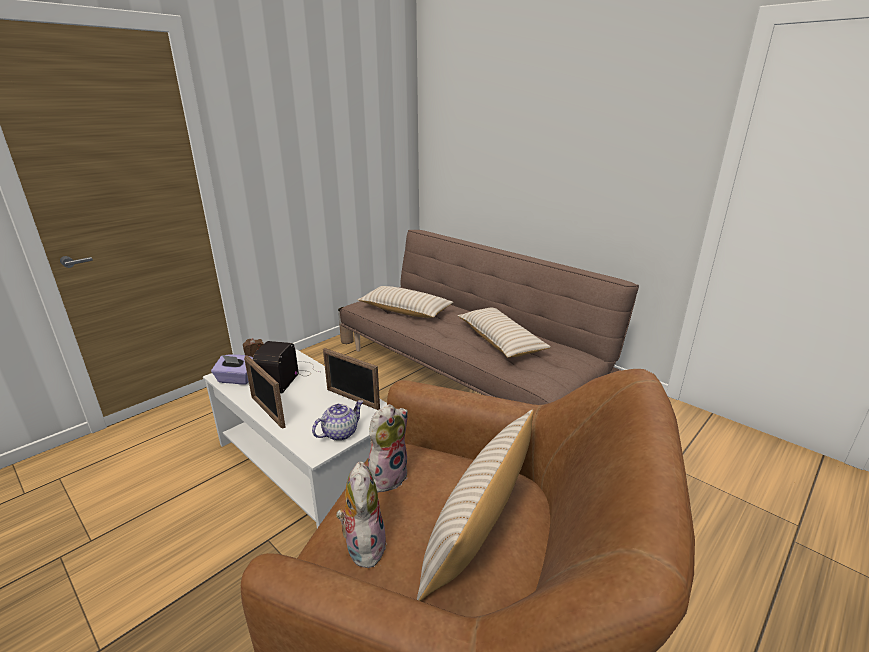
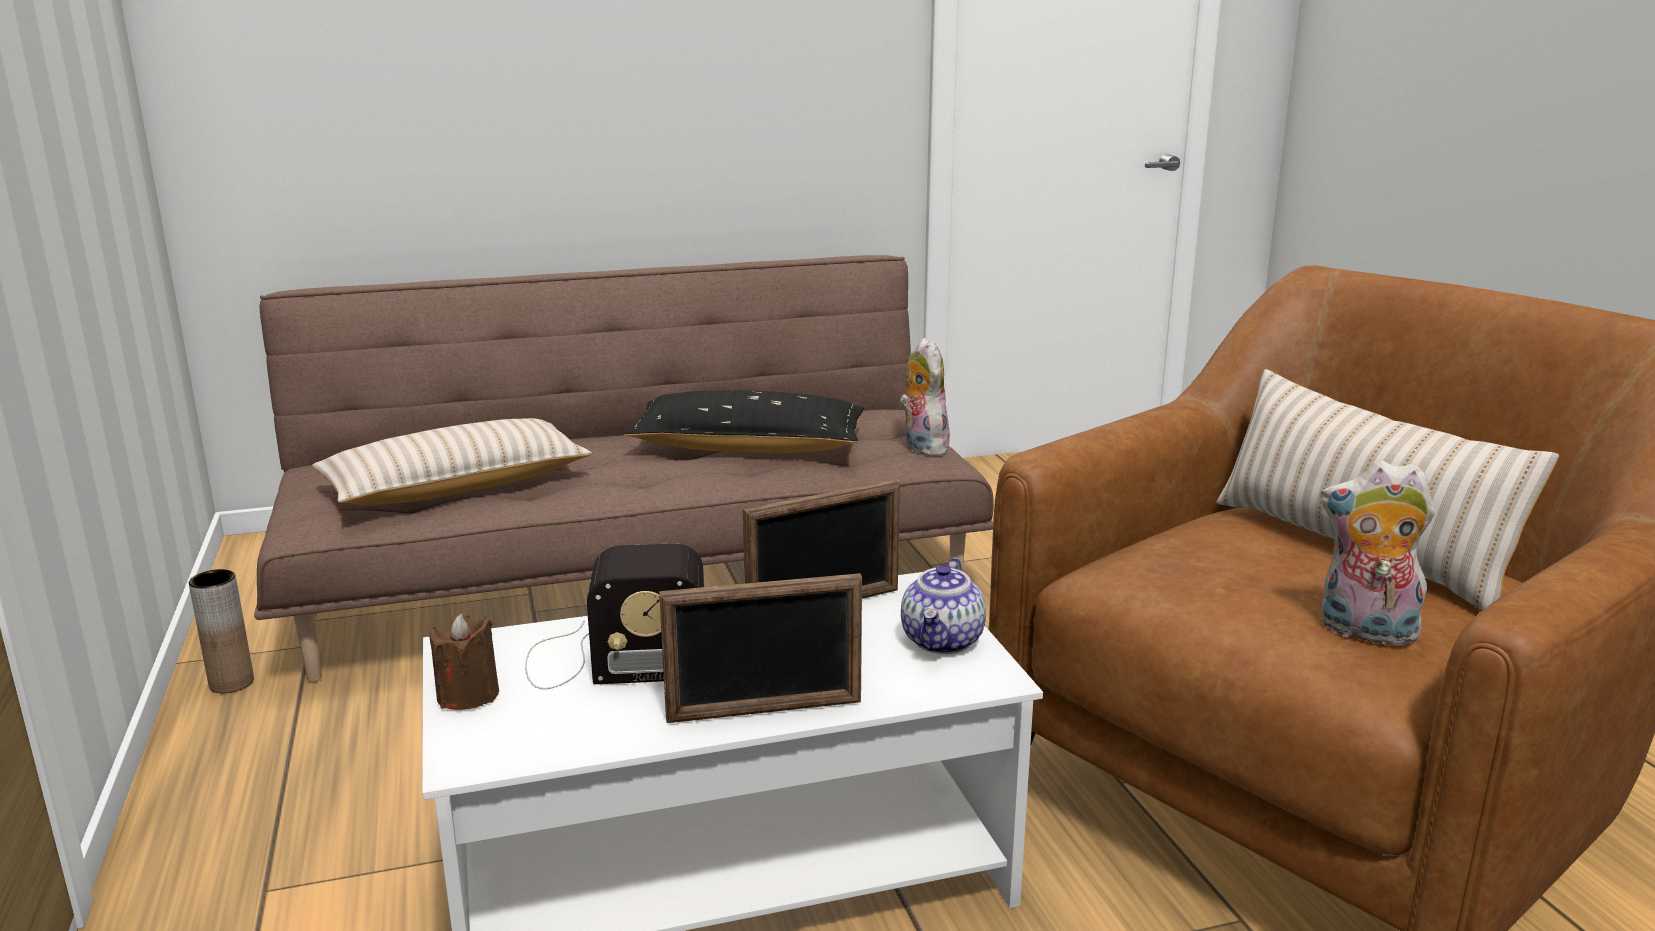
camera: 60 degrees left, 5 degrees down
(236, 379) = (529, 736): purple tissue box -> none
(288, 375) = (610, 660): radio -> radio turned 45 degrees counterclockwise
(340, 433) = (943, 641): teapot -> teapot turned 150 degrees counterclockwise
(387, 476) = (1196, 583): plush toy -> plush toy (921, 447)
(500, 341) = (749, 446): beige pillow -> black pillow

